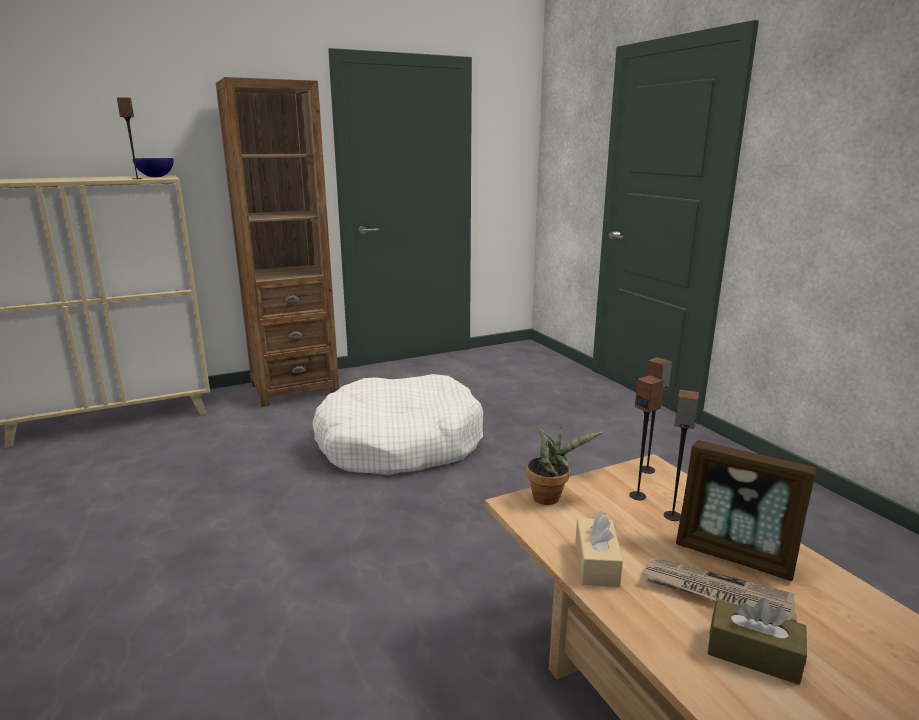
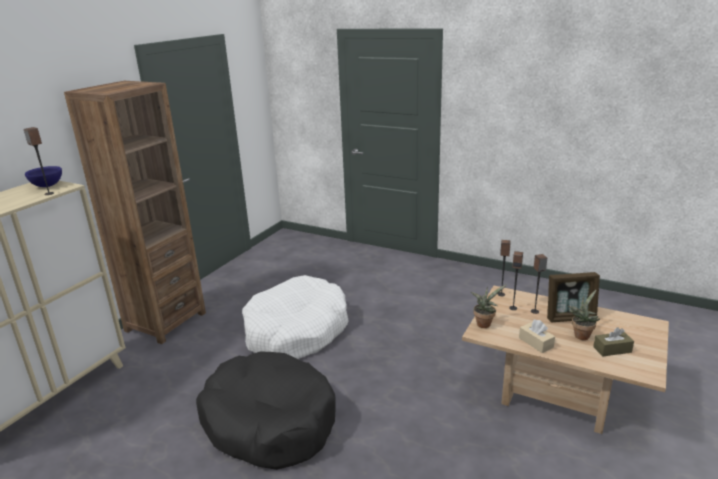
camera: 35 degrees left, 5 degrees up
(236, 525) = (269, 421): none -> black dog bed
(715, 593) = (581, 335): newspaper -> potted plant

